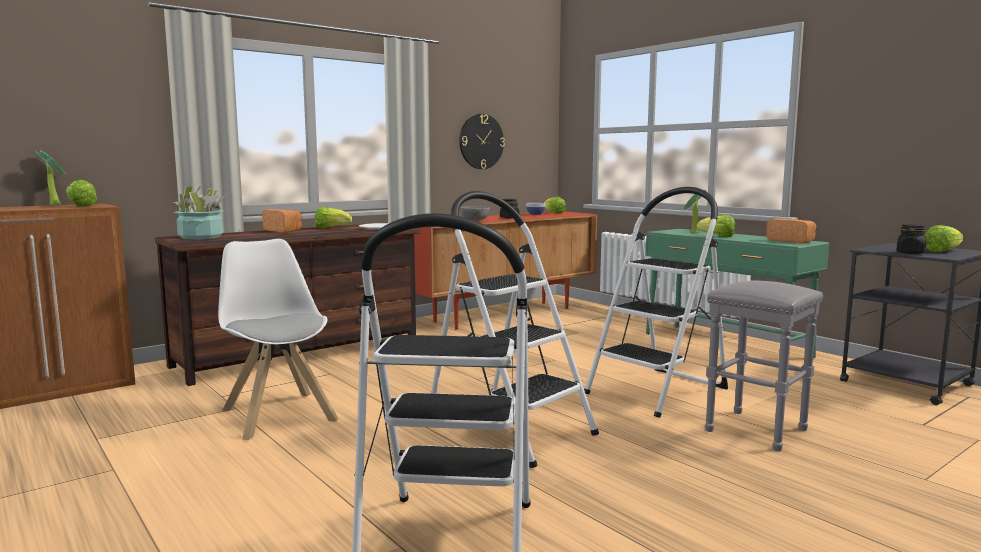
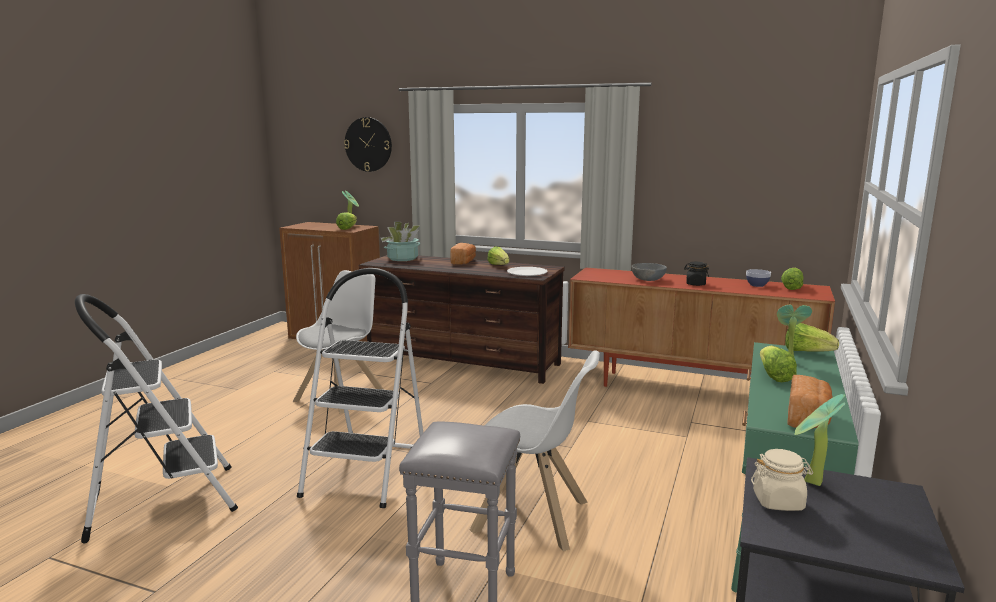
camera: 60 degrees right, 5 degrees up
(481, 141) = (717, 190): wall clock -> wall clock (368, 144)
(660, 391) = (534, 517): step ladder -> chair
(887, 248) = (810, 483): none -> potted plant
(910, 252) = (778, 501): black jar -> beige jar
(942, 251) = (855, 531): lettuce -> lettuce (806, 352)

